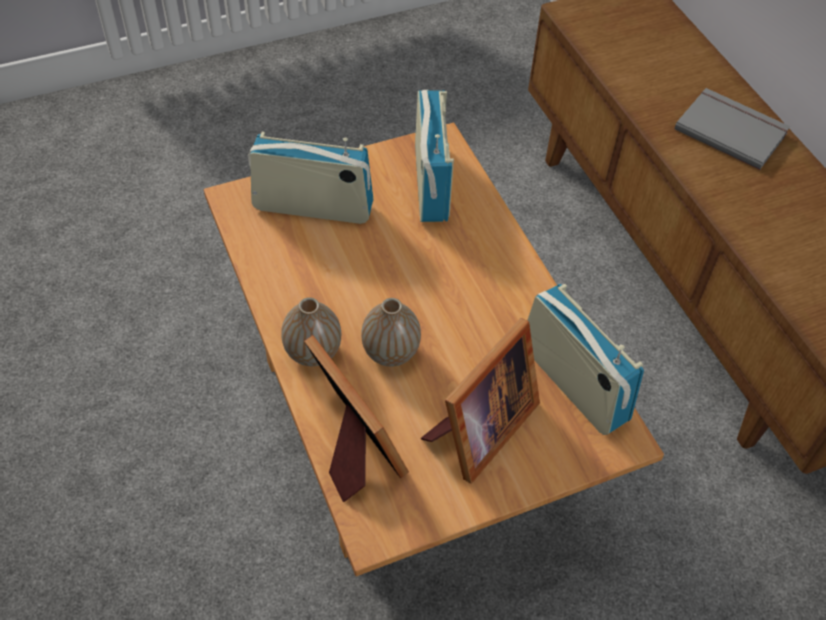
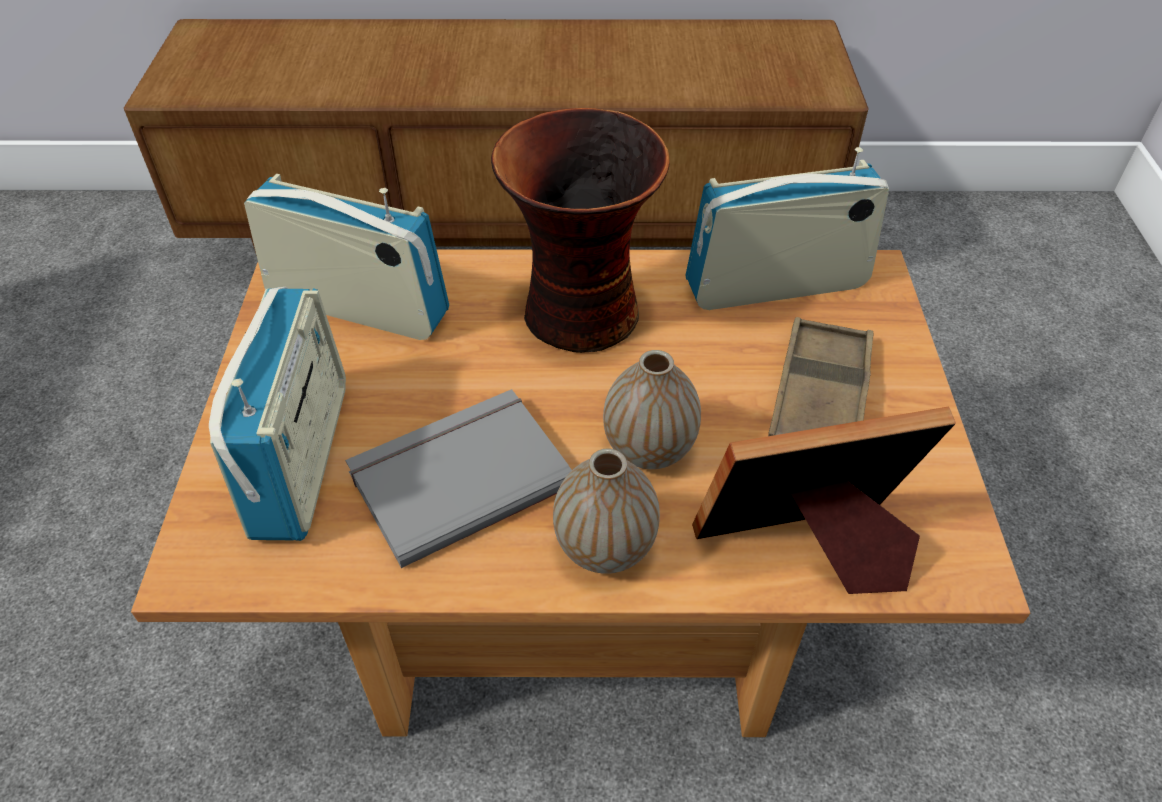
camera: 65 degrees left, 5 degrees down
(313, 207) = (302, 458): radio -> radio turned 150 degrees clockwise
(478, 430) = (819, 396): picture frame -> brown tray
(481, 286) = (580, 316): none -> vase
(731, 130) = (466, 51): grey book -> grey book (457, 475)

